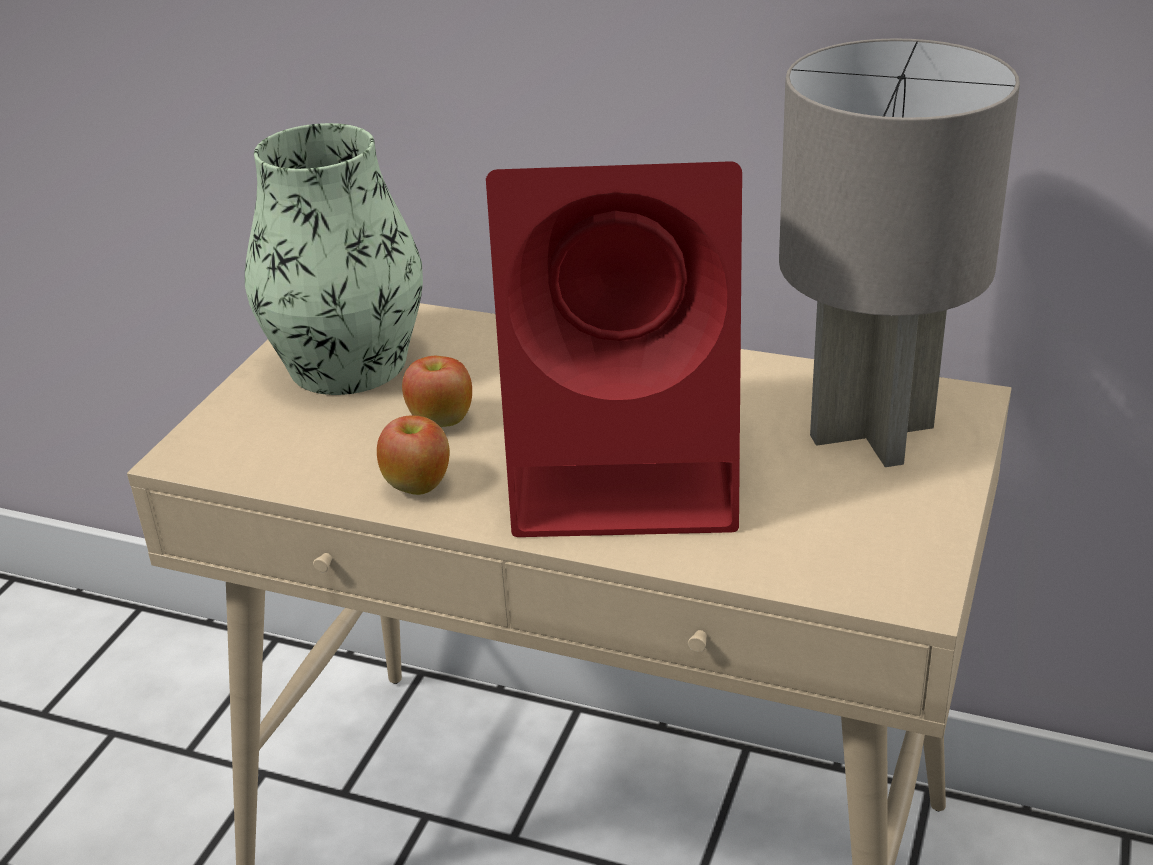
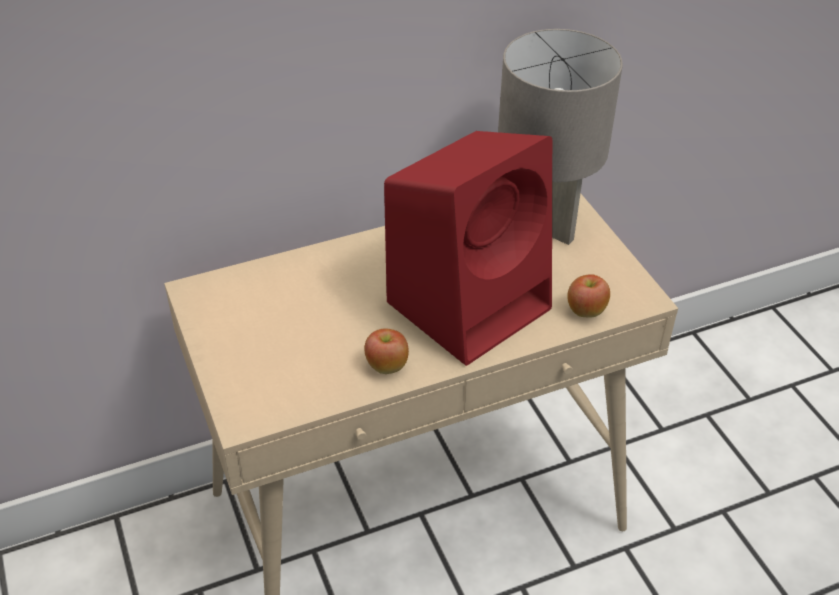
camera: 45 degrees left, 10 degrees up
(348, 363) = (252, 320): vase -> none
(441, 420) = (348, 326): apple -> apple (586, 311)

